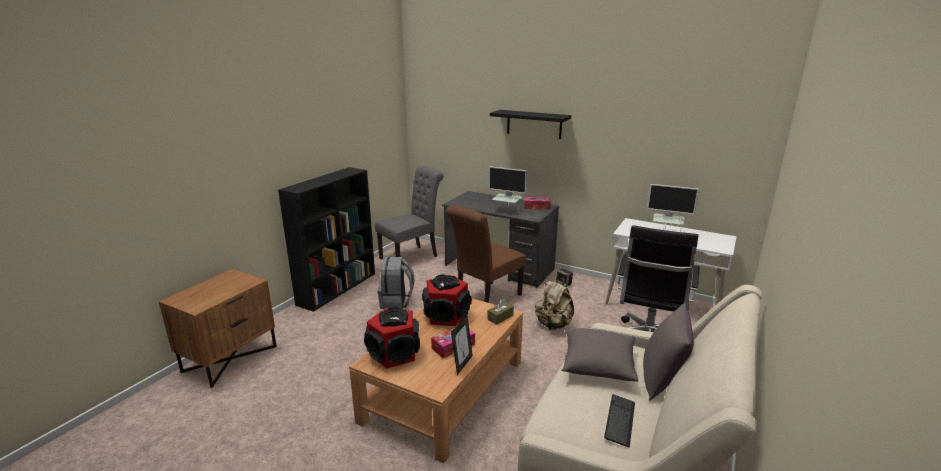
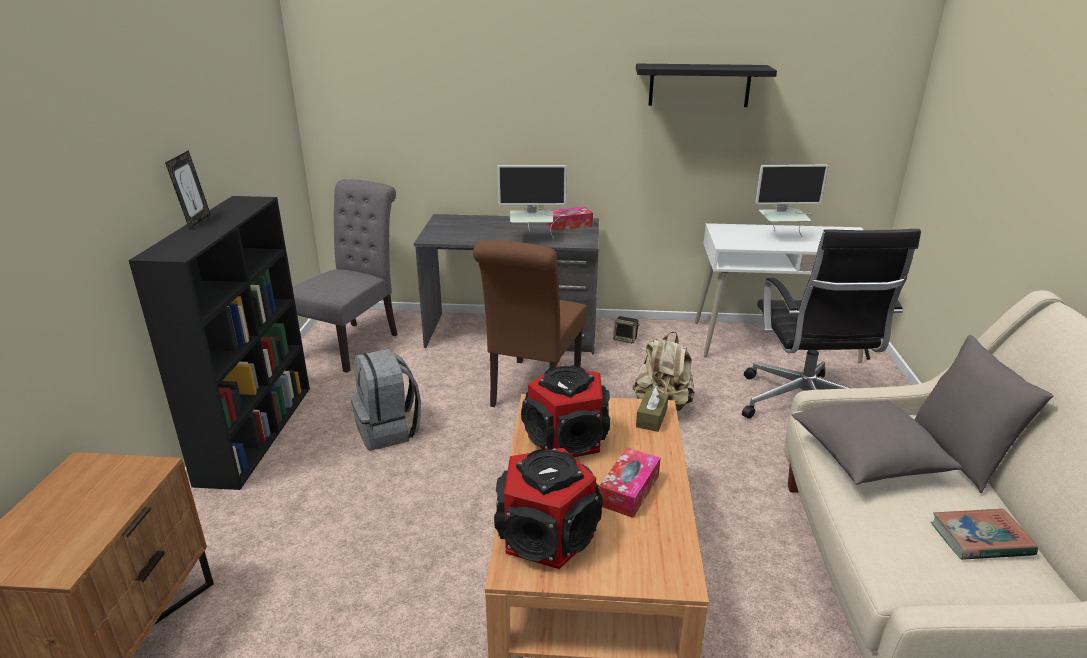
camera: 25 degrees left, 5 degrees up
(462, 364) = (673, 518): picture frame -> picture frame (196, 221)
(534, 124) = (548, 87): black shelf -> black shelf (699, 85)
(620, 421) = (980, 539): keyboard -> book

